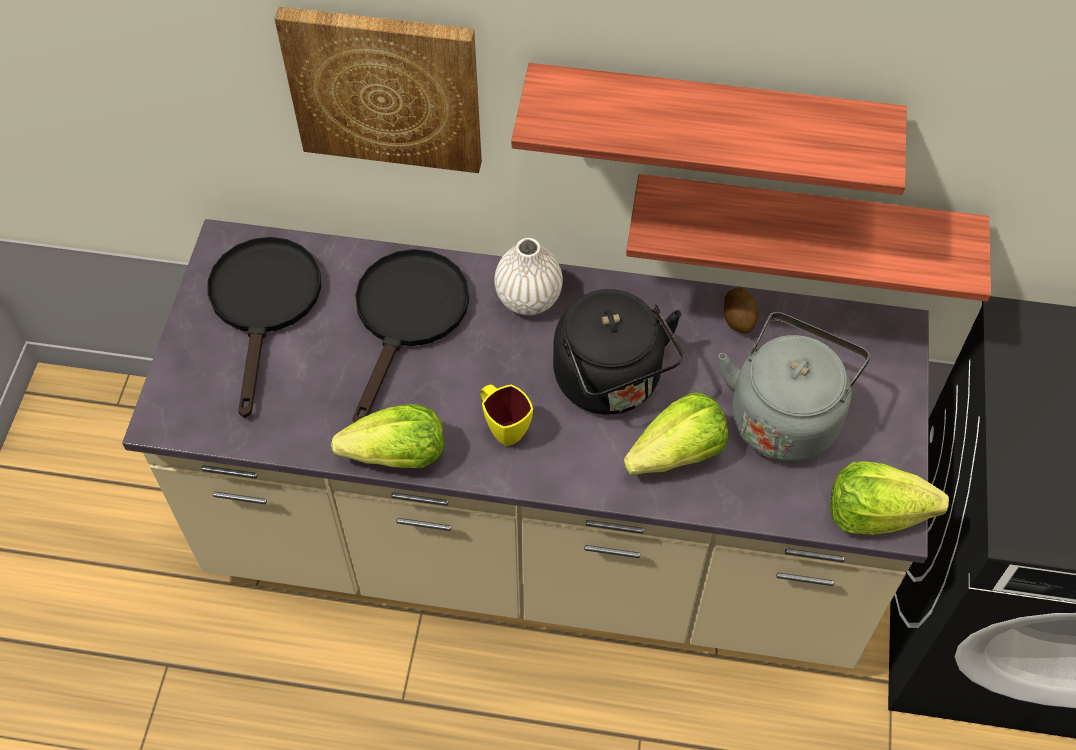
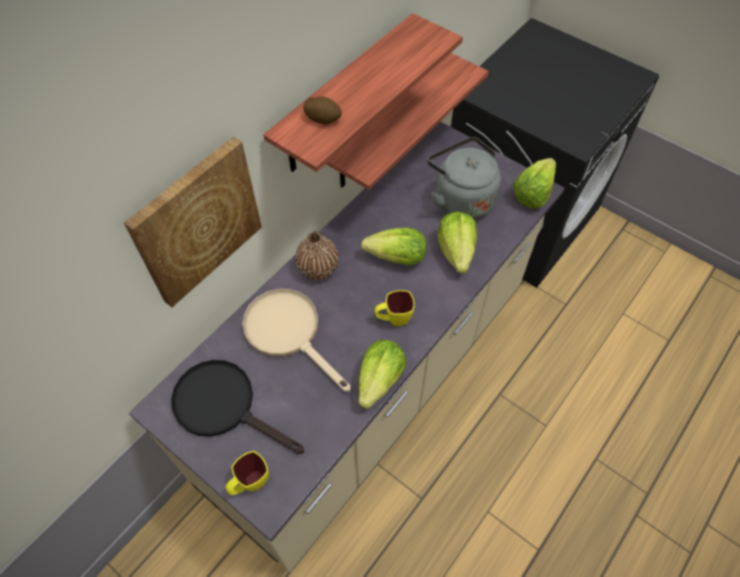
camera: 60 degrees left, 0 degrees up
(179, 386) = (250, 484): none -> yellow mug
(407, 318) = (289, 332): black frying pan -> beige frying pan
(528, 298) = (318, 269): white vase -> brown vase
(611, 383) = (397, 258): black kettle -> lettuce
(739, 319) = (394, 188): potato -> potato (323, 118)

